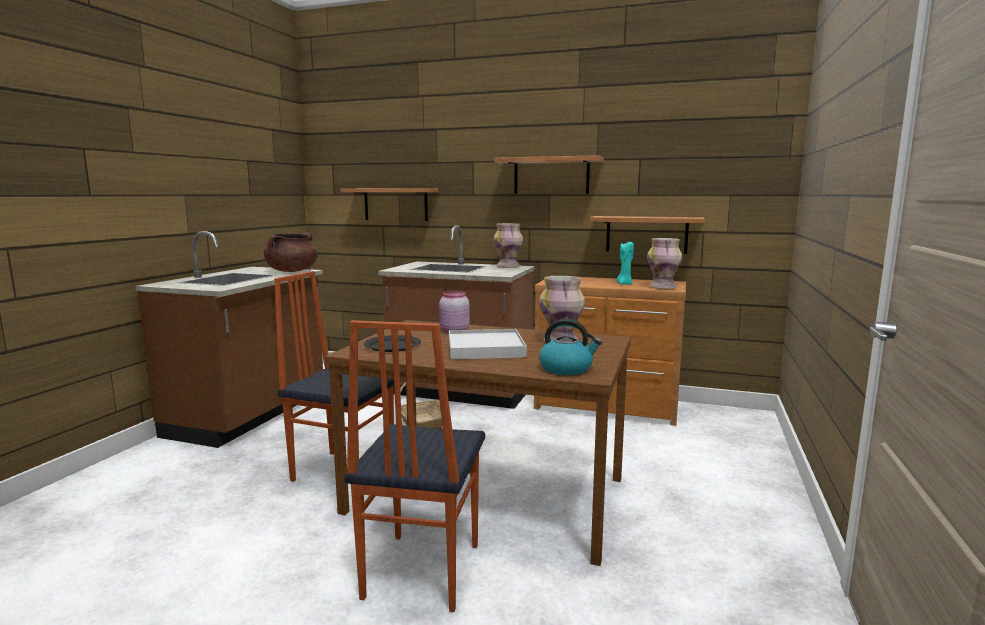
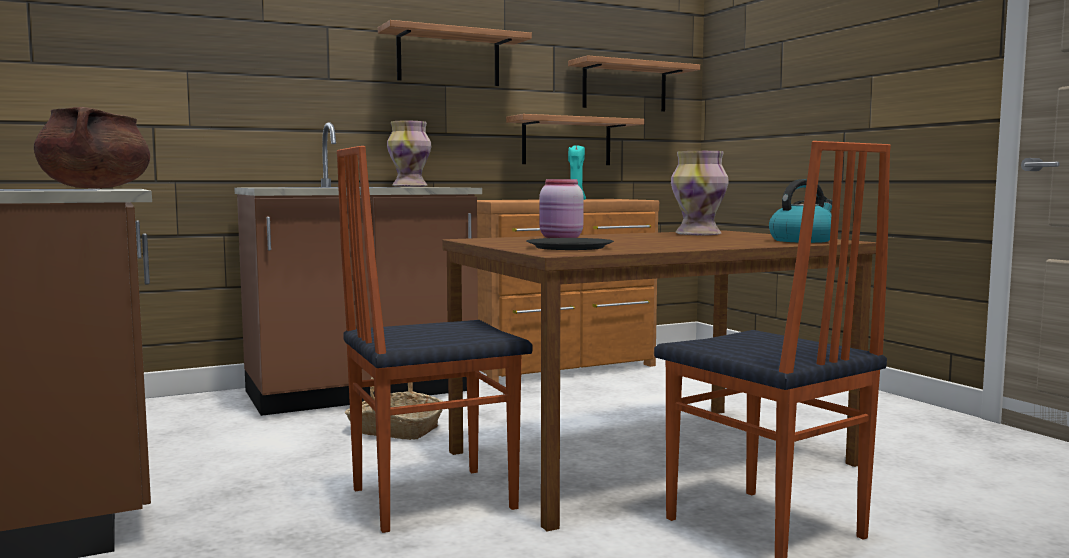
camera: 45 degrees left, 5 degrees down
(395, 204) = (183, 87): shelf -> shelf (624, 87)
(485, 348) = (667, 241): white tray -> none
(663, 287) = (623, 199): vase -> none

